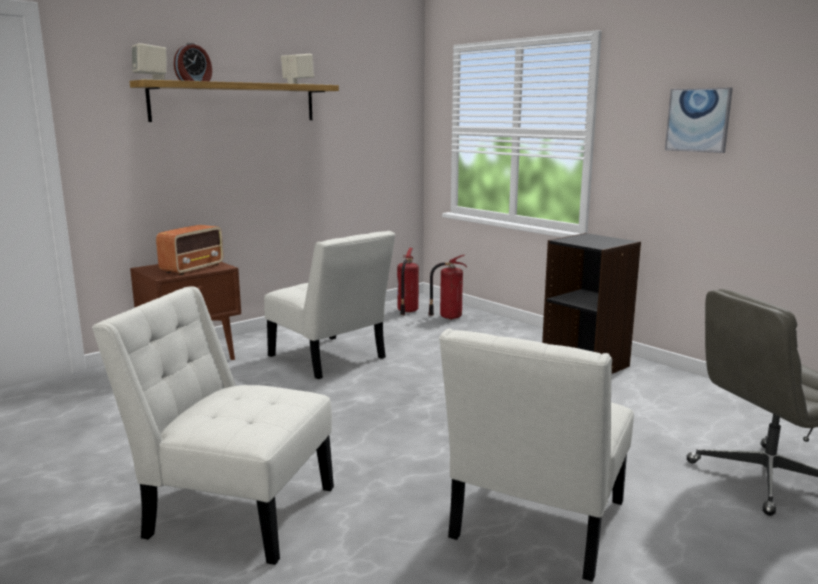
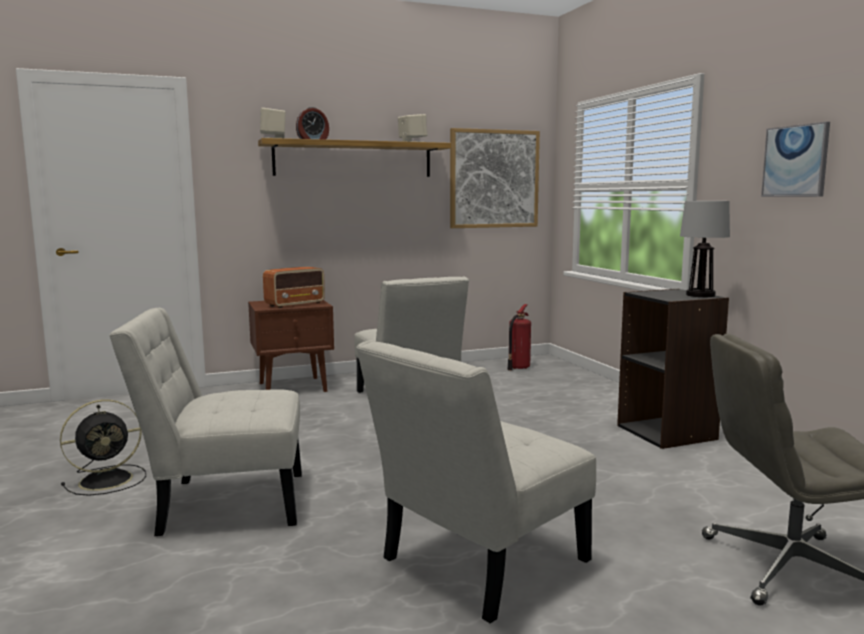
camera: 20 degrees right, 5 degrees down
(67, 506) = (108, 480): none -> black fan
(233, 509) = (224, 503): white chair -> white chair turned 45 degrees counterclockwise
(372, 121) = (494, 179): none -> picture
(449, 317) = (556, 376): fire extinguisher -> none
(616, 240) = (701, 295): none -> table lamp

